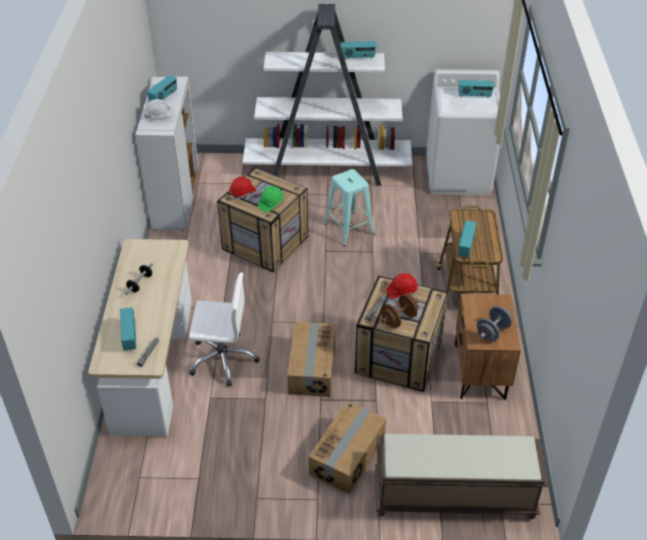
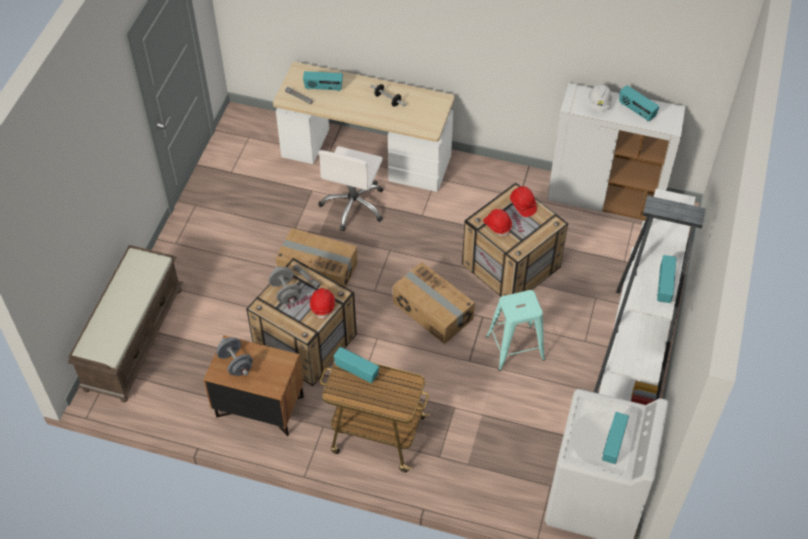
camera: 105 degrees right, 10 degrees up
(271, 204) = (497, 225): green hard hat -> red hard hat
(348, 456) = (208, 273): cardboard box -> cardboard box (432, 311)
(399, 319) = (286, 292): brown dumbbell -> grey dumbbell

